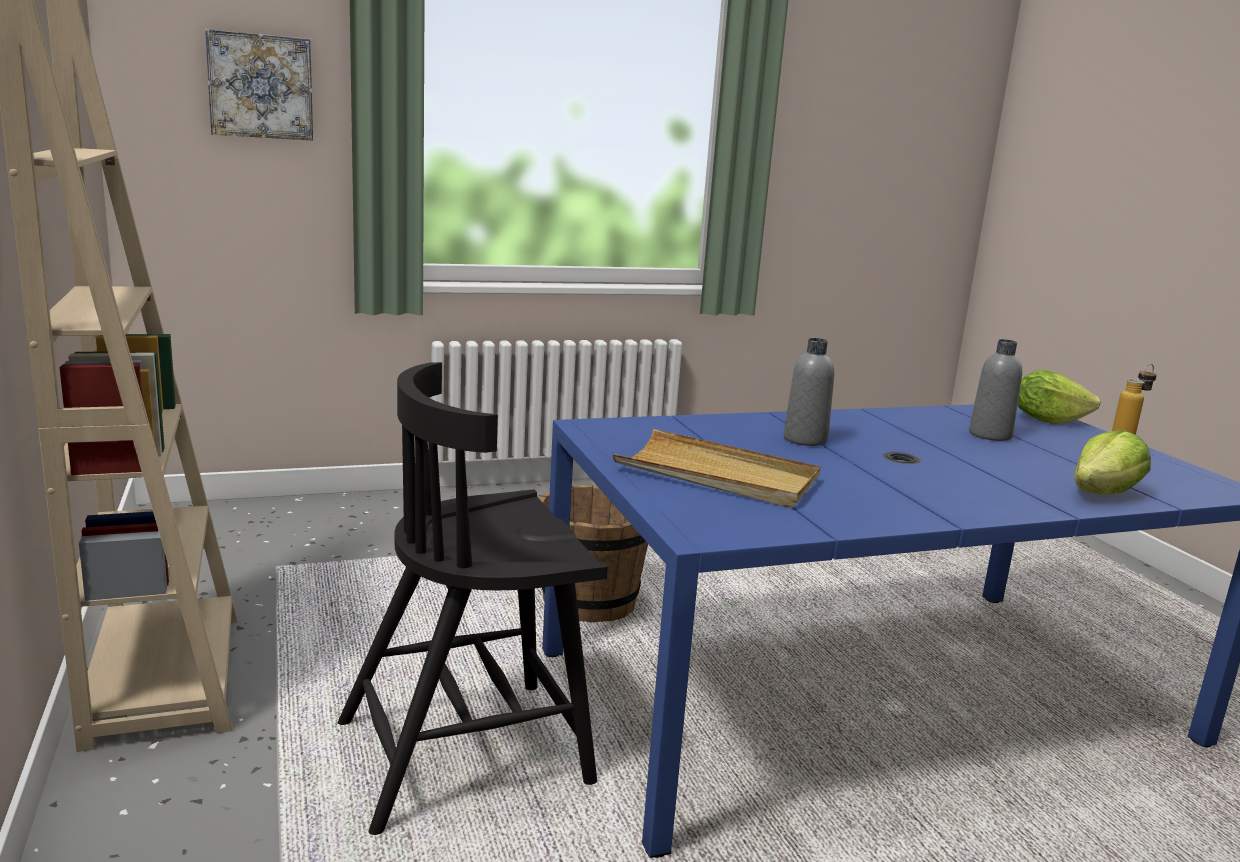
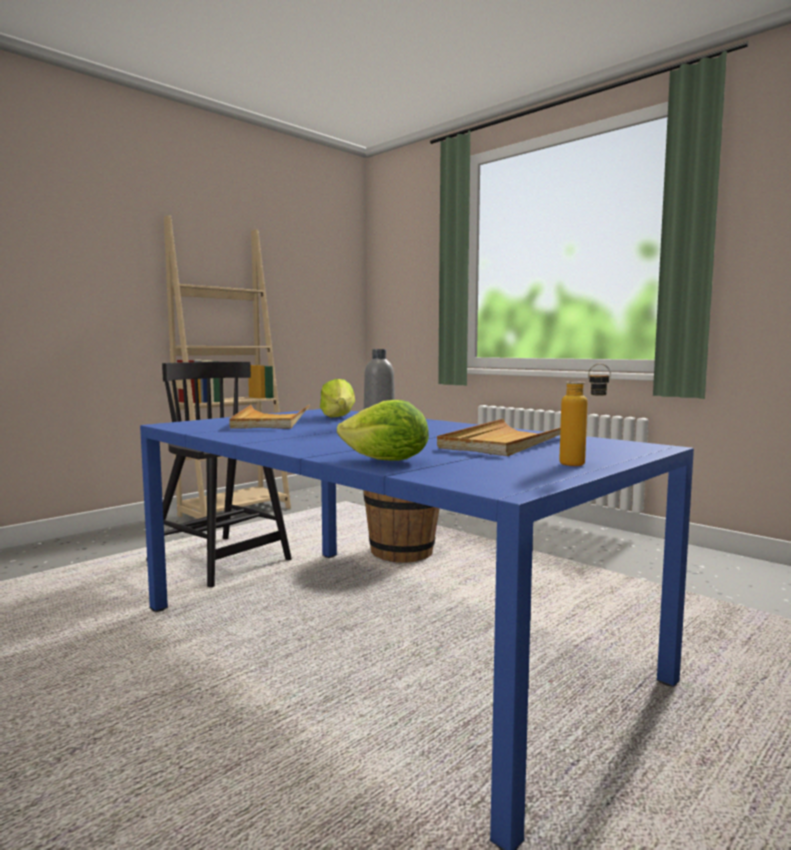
camera: 65 degrees right, 10 degrees down
(260, 86) = (416, 268): picture -> none
(990, 435) = (506, 442): grey bottle -> beige tray
(1047, 420) = (622, 450): lettuce -> lettuce (338, 417)

